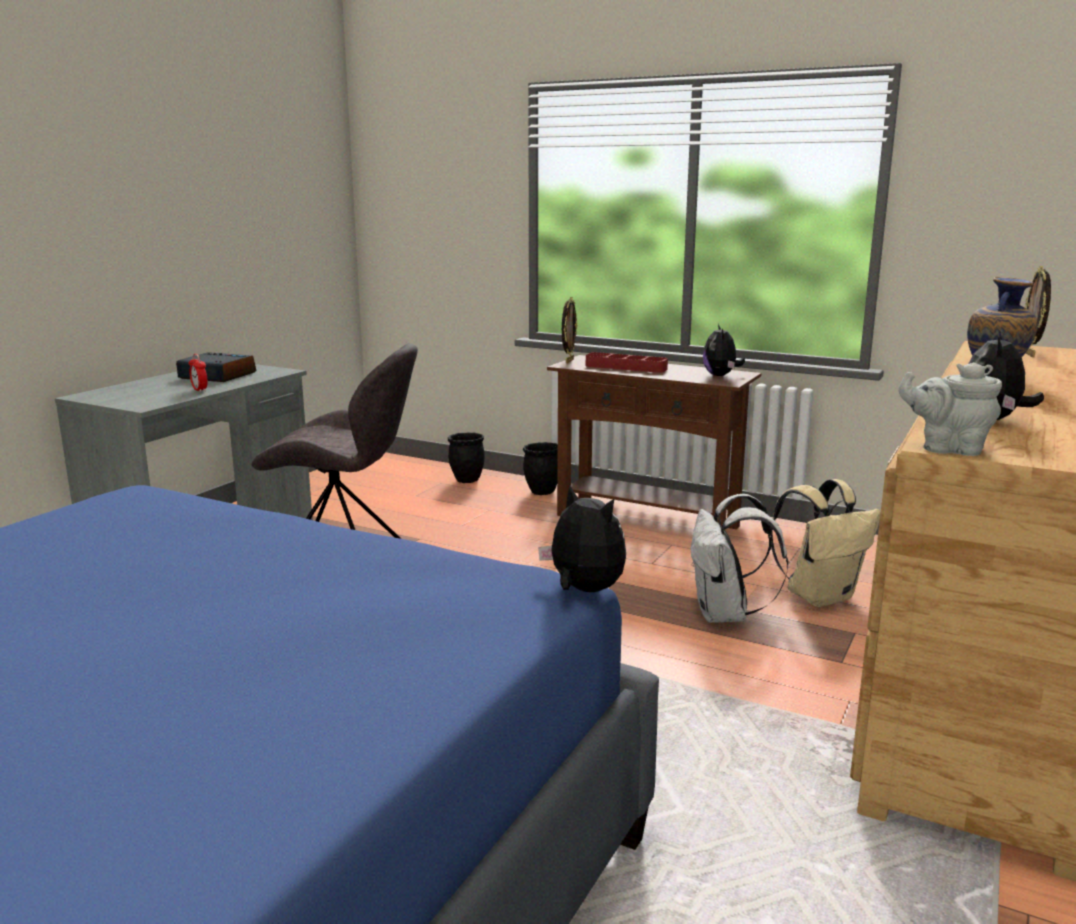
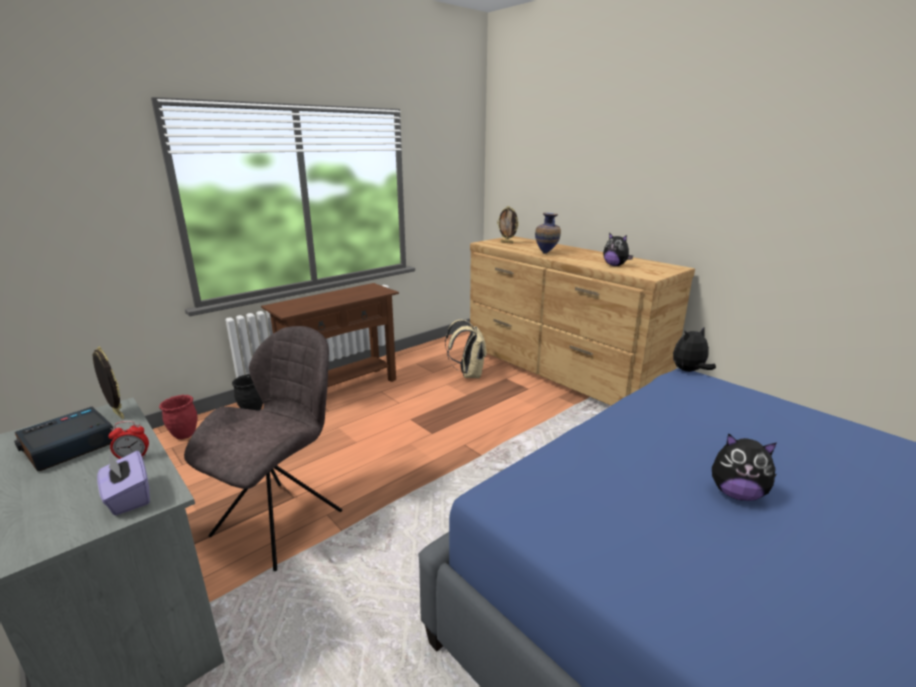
camera: 70 degrees left, 5 degrees up
(143, 400) = (128, 497): none -> purple tissue box
(467, 480) = (184, 434): black planter -> red planter
(568, 361) = (276, 310): picture frame -> picture frame (117, 415)
(626, 367) = (318, 302): red tray -> none
(721, 376) = (370, 289): plush toy -> plush toy (736, 493)
(725, 615) = (472, 400): white backpack -> none
(947, 448) = (655, 276): grey teapot -> none

